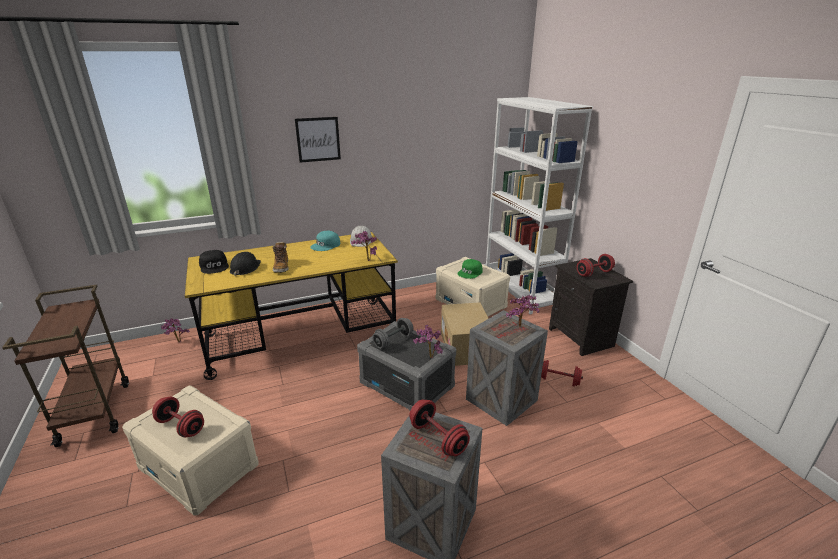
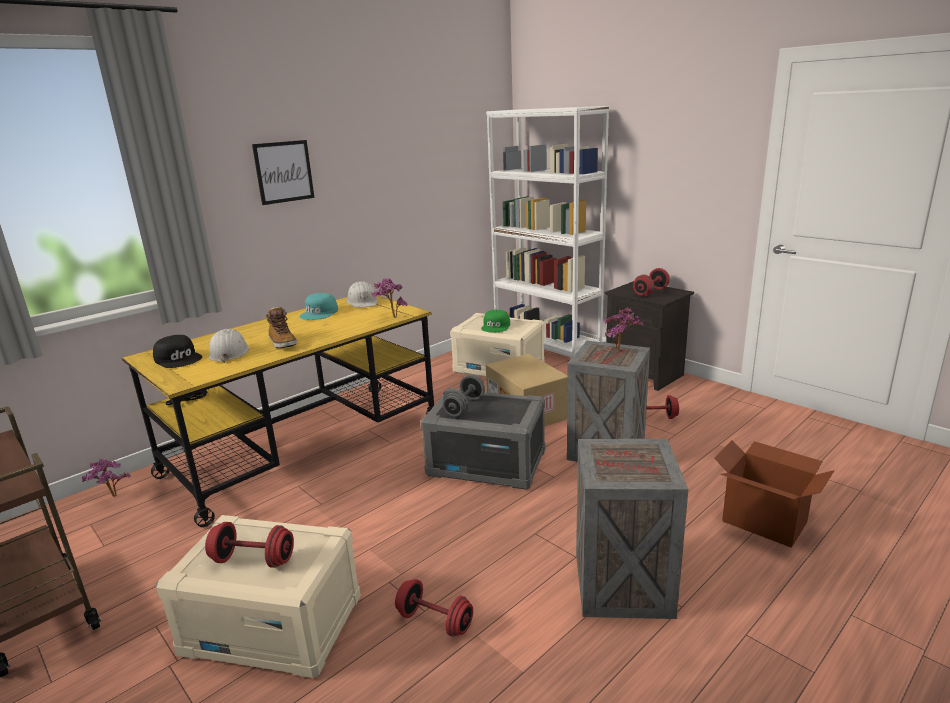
camera: 20 degrees left, 5 degrees down
(245, 268) = (229, 352): black hard hat -> white hard hat
(428, 357) = (521, 412): potted plant -> none
(438, 438) = (631, 458): red dumbbell -> red dumbbell (435, 621)
(585, 509) = (764, 521): none -> cardboard box

